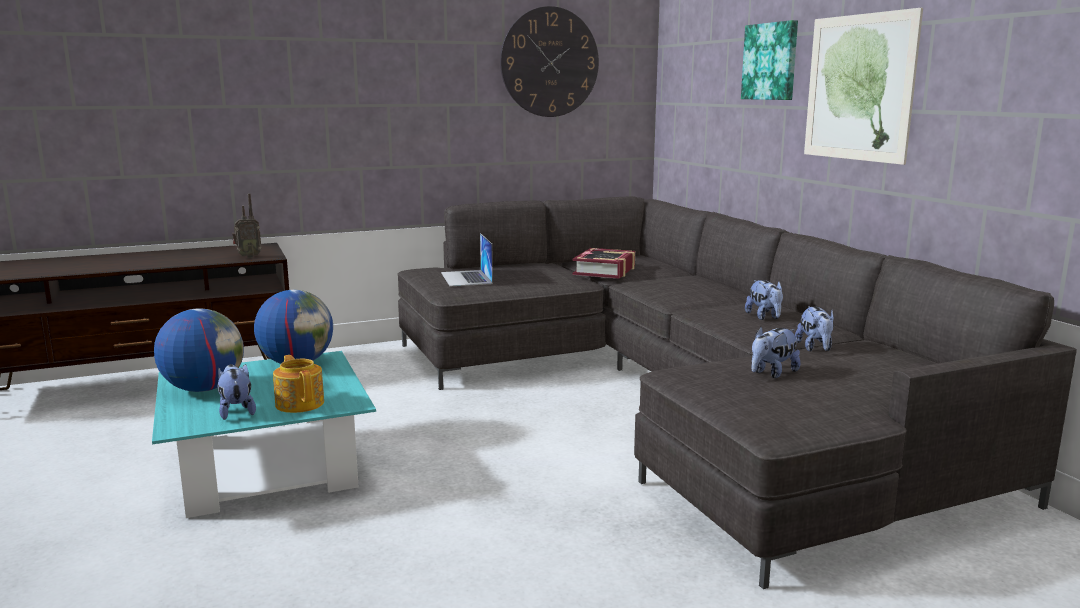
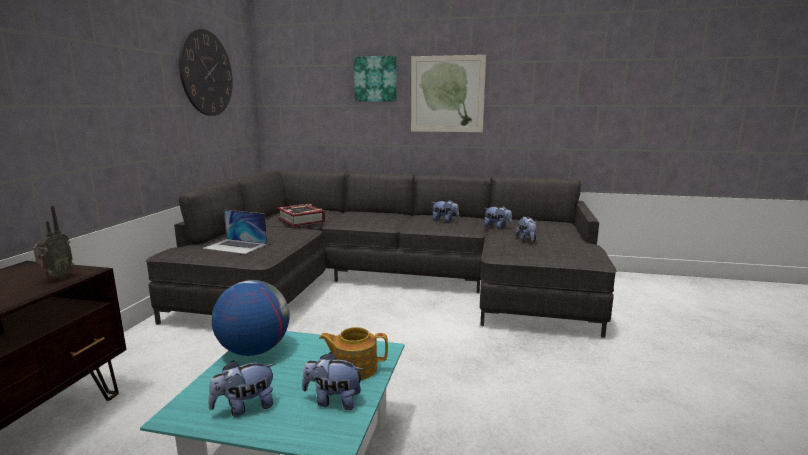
camera: 55 degrees left, 0 degrees up
(203, 389) = (245, 407): globe -> plush toy

